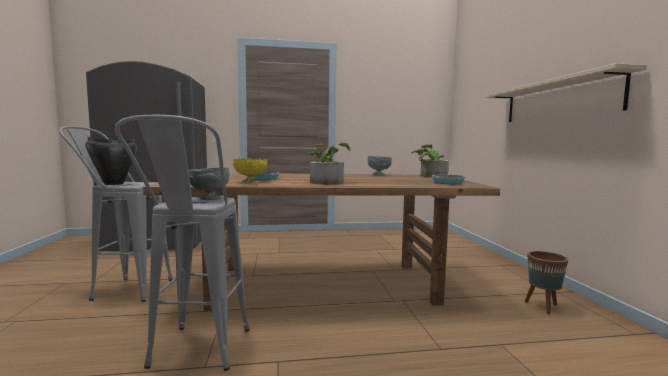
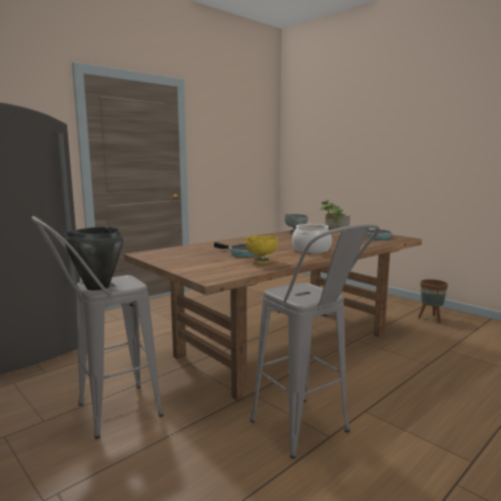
camera: 35 degrees left, 5 degrees up
(209, 198) = (295, 287): grey bowl -> none
(328, 182) = (311, 250): potted plant -> cooking pot
(557, 100) = (410, 162): beige shelf -> none

